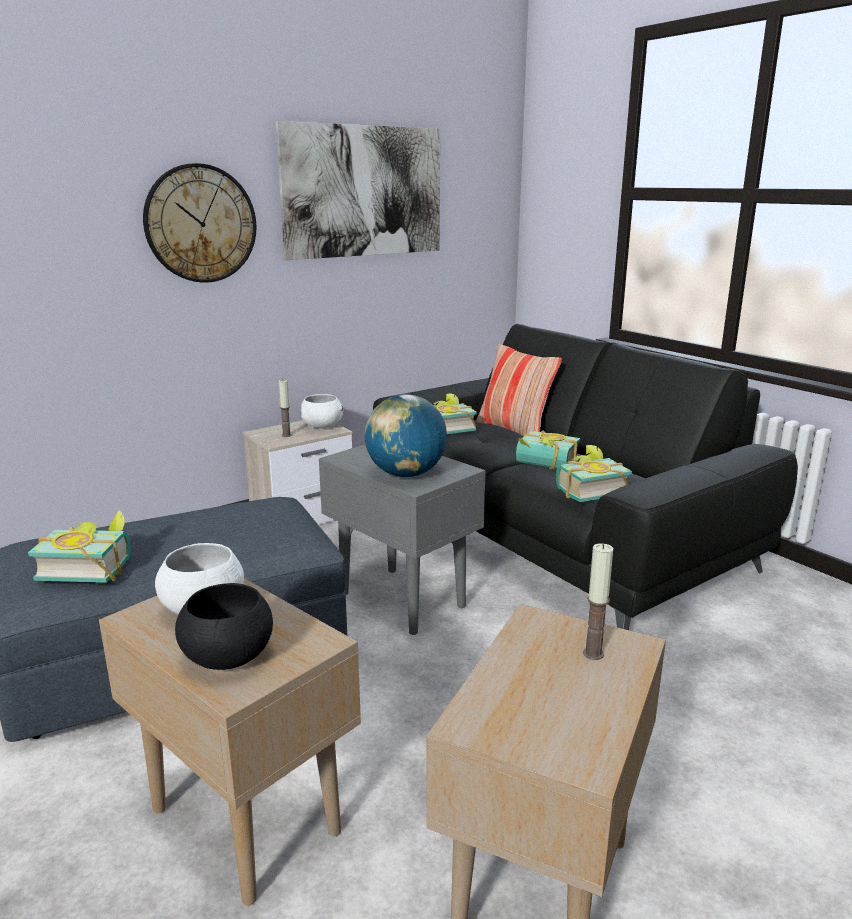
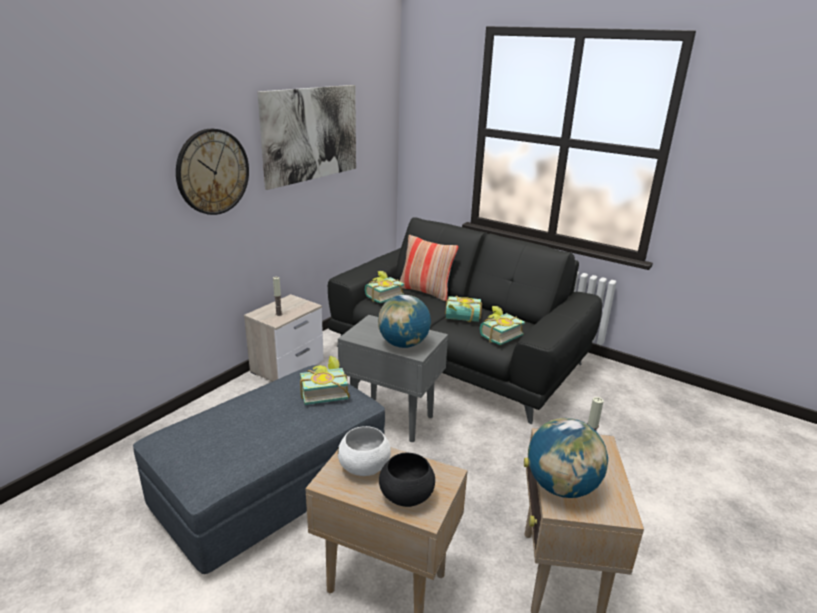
camera: 20 degrees left, 5 degrees up
(89, 567) = (231, 446): book -> book (323, 392)
(322, 426) = (298, 303): white bowl -> none
(501, 696) = (561, 487): none -> globe

